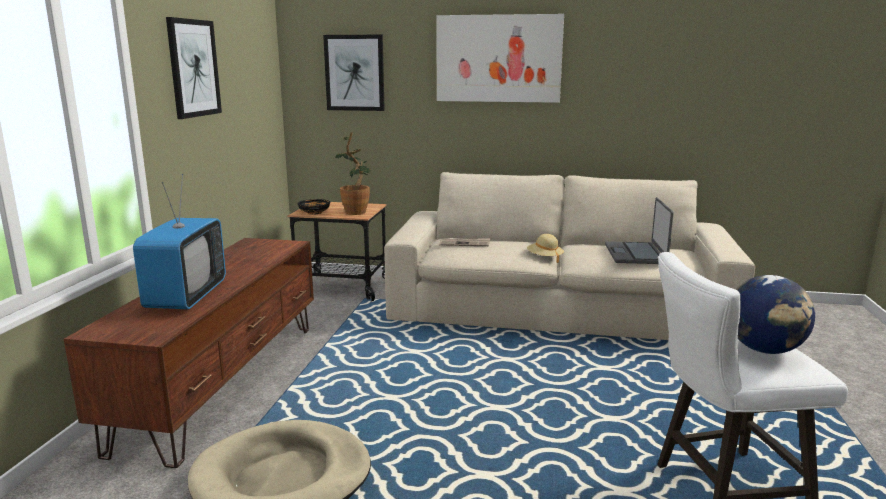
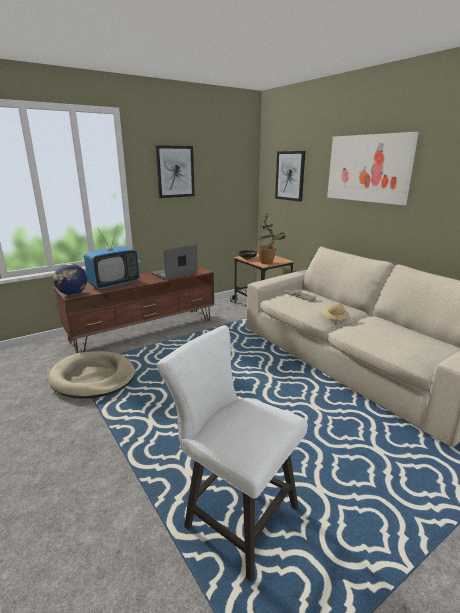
camera: 45 degrees right, 5 degrees up
(636, 254) = (397, 337): laptop -> laptop (175, 274)
(765, 350) = (246, 425): globe -> globe (72, 294)

